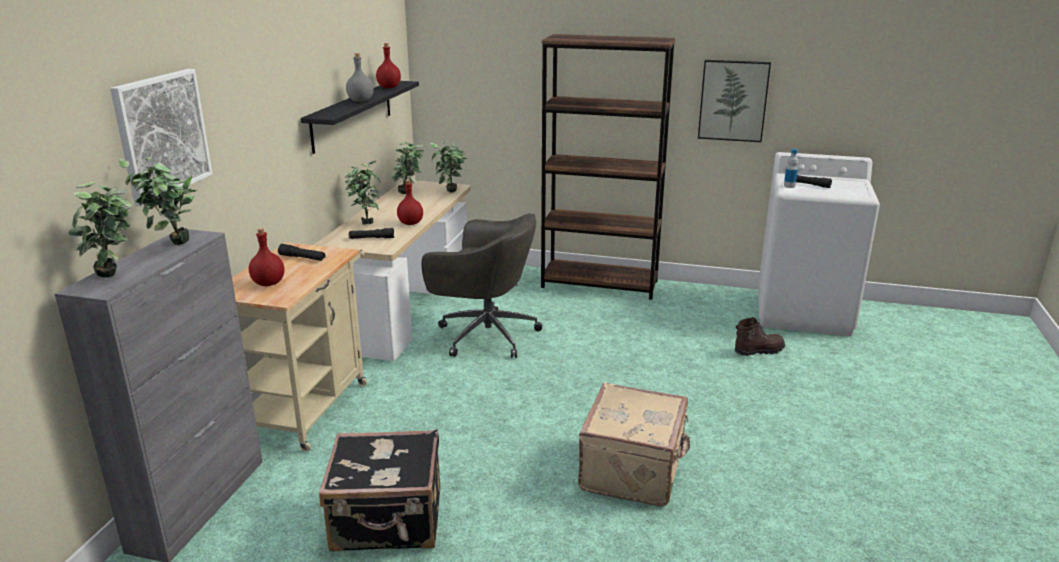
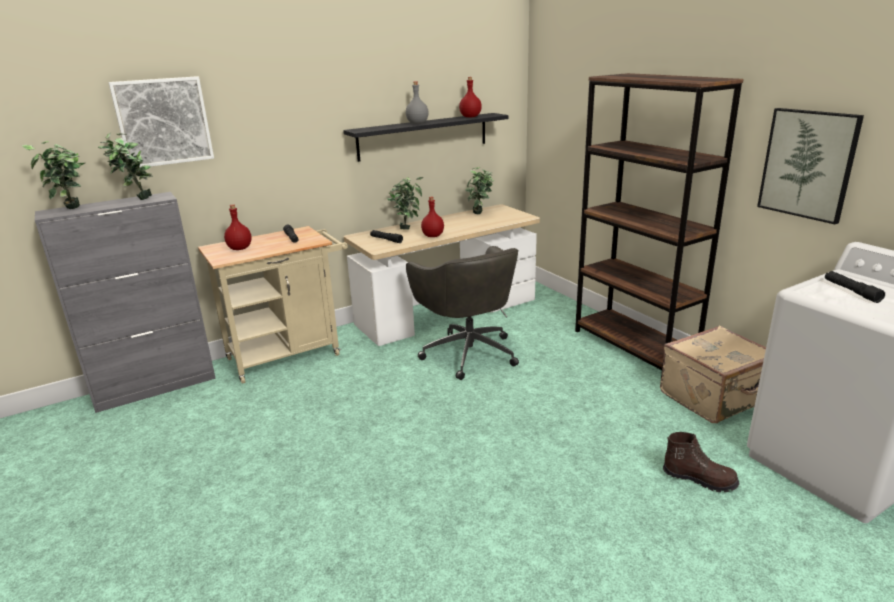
camera: 45 degrees right, 0 degrees up
(388, 521) = (201, 453): black suitcase -> none
(450, 193) = (510, 221): potted plant -> none
(634, 471) = (390, 520): beige suitcase -> beige suitcase (715, 398)
(789, 186) = (817, 286): bottle -> none

